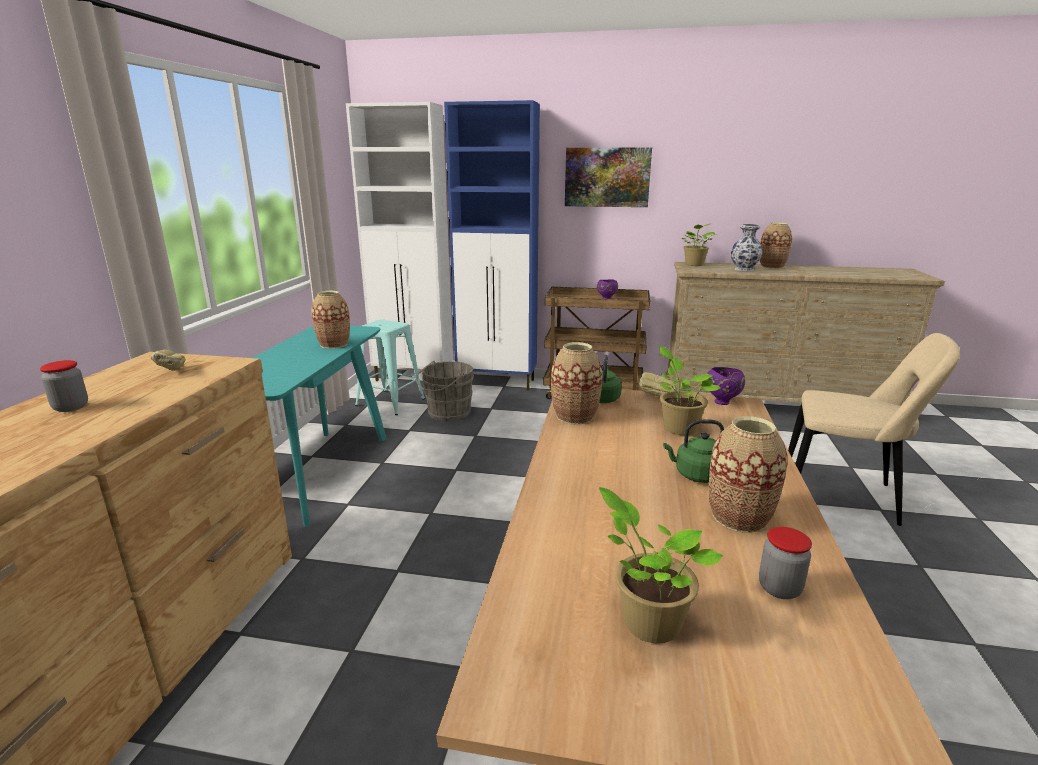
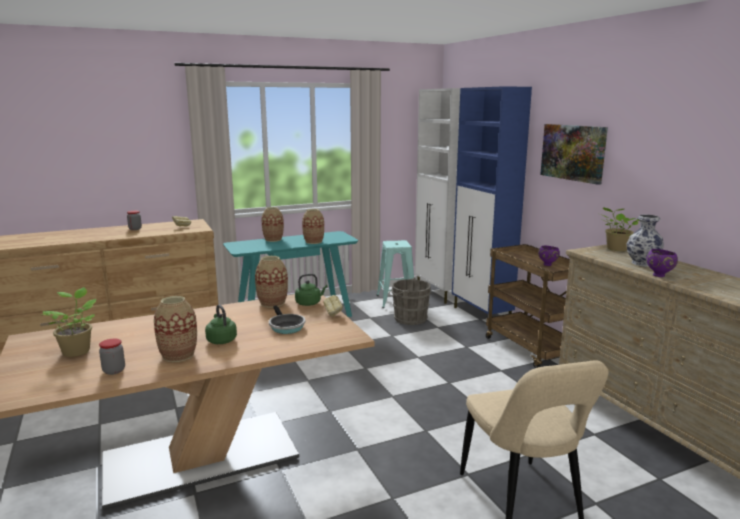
camera: 55 degrees right, 5 degrees down
(678, 427) = (285, 326): potted plant -> frying pan
(722, 402) = (348, 331): purple bowl -> purple bowl (659, 275)
(772, 266) = (690, 269): vase -> vase (273, 239)

